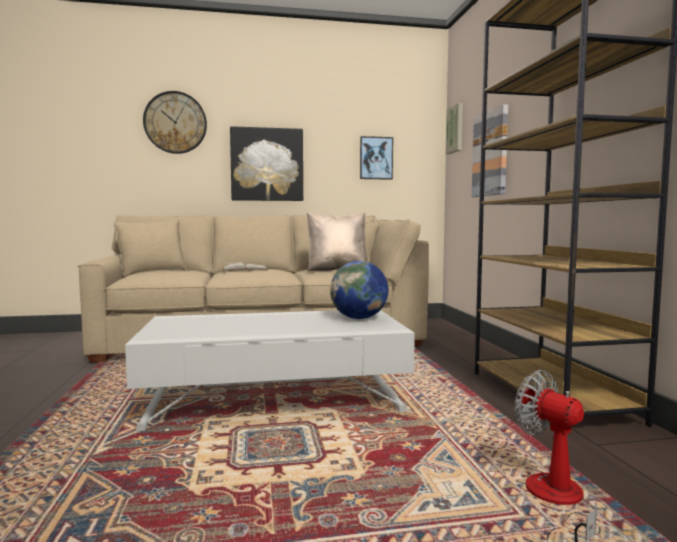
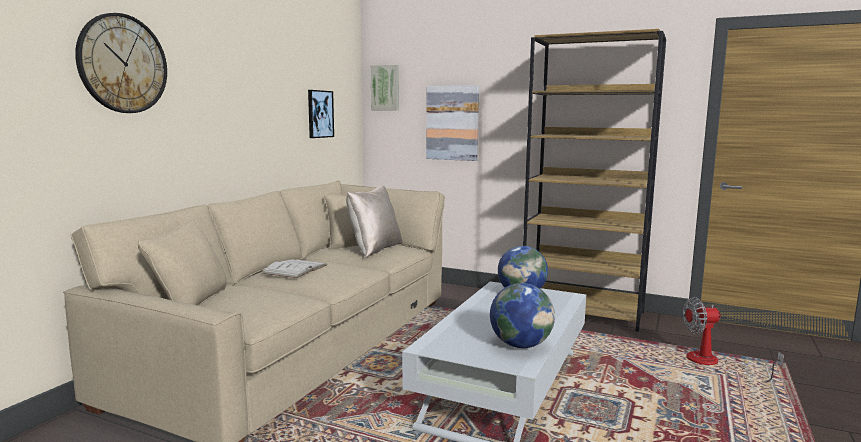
camera: 55 degrees left, 5 degrees up
(205, 333) = (520, 345): none -> globe
(267, 164) = (231, 125): picture -> none

